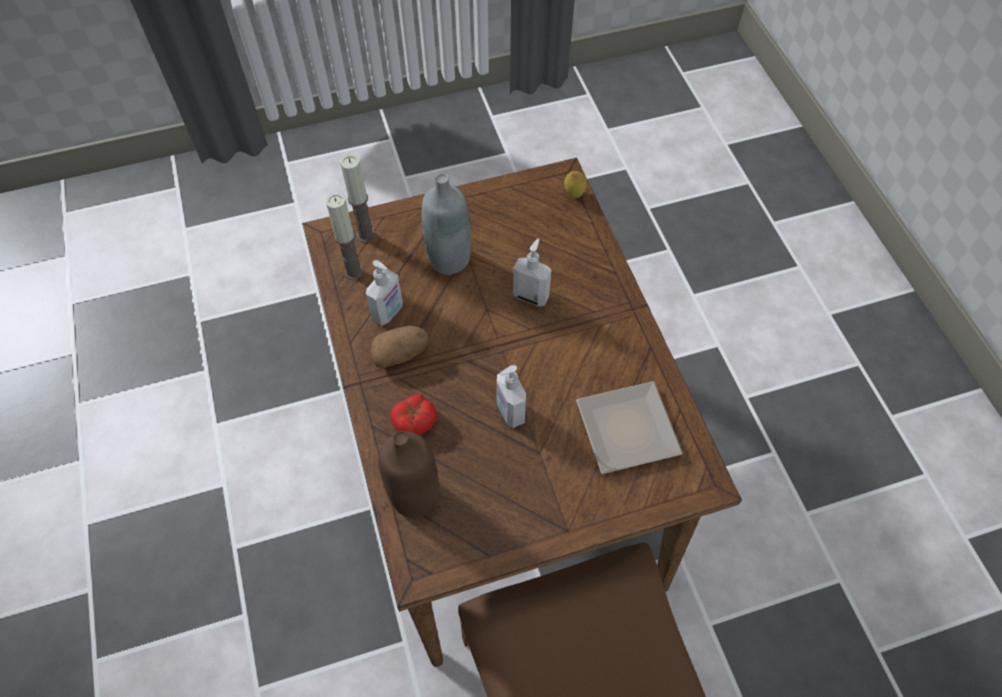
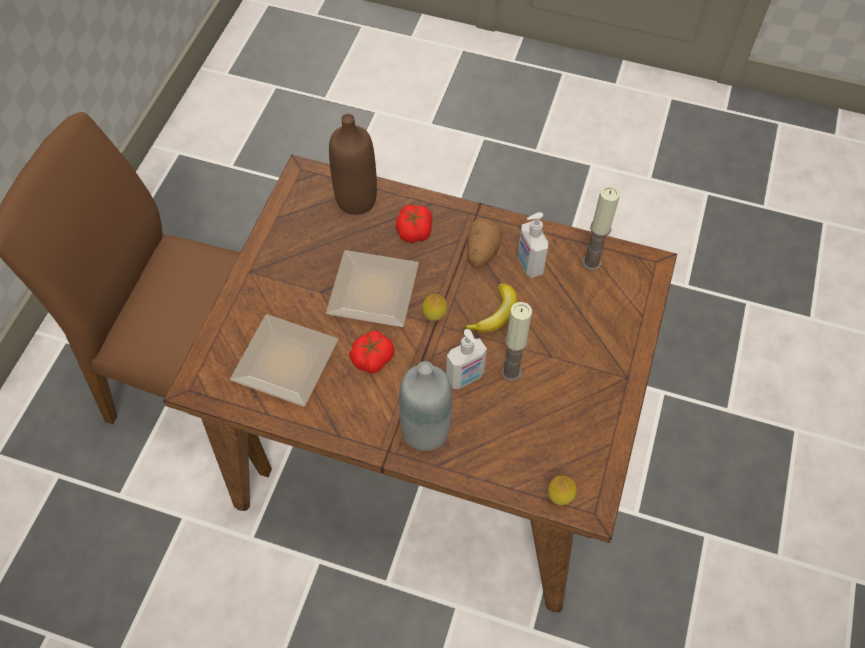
camera: 125 degrees right, 0 degrees up
(366, 235) = (628, 291): candle -> candle (511, 372)
(449, 259) = (554, 339): grey bottle -> grey bottle (425, 431)
(457, 309) = (495, 314): none -> banana
(493, 349) = (434, 316): none -> lemon
(509, 412) = (370, 293): soap dispenser -> plate
(568, 369) = (372, 357): none -> tomato

